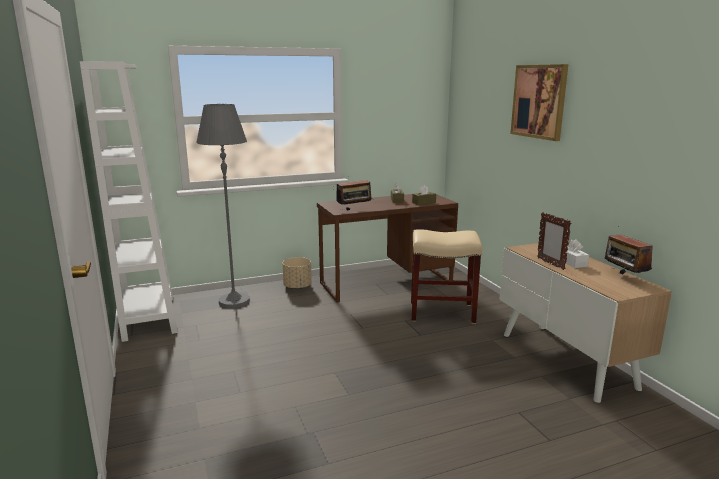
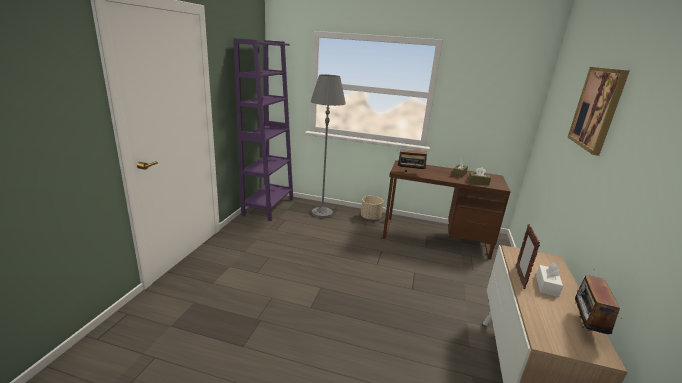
camera: 35 degrees right, 5 degrees up
(149, 318) = (268, 207): white bookcase -> purple bookcase
(441, 312) = (451, 278): beige stool -> none

